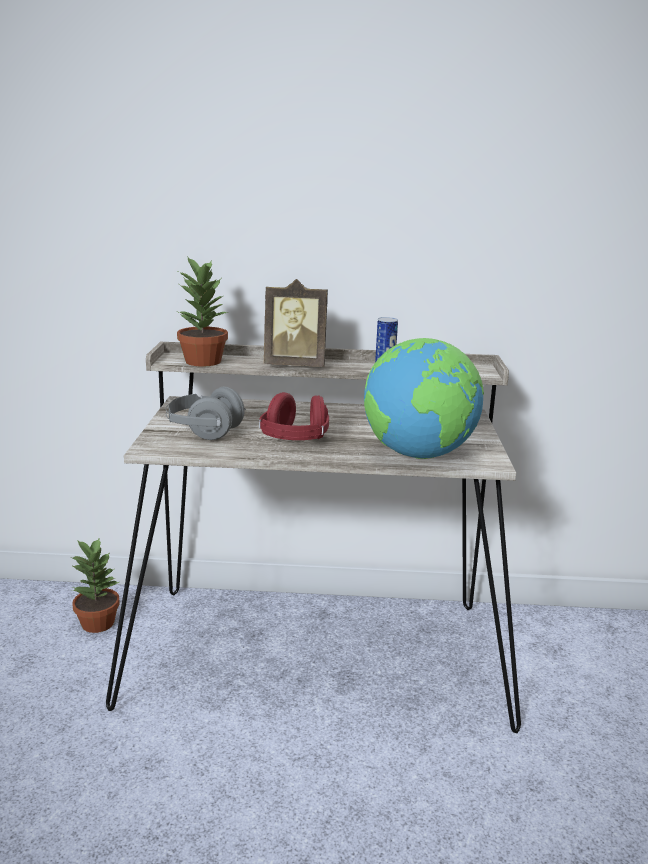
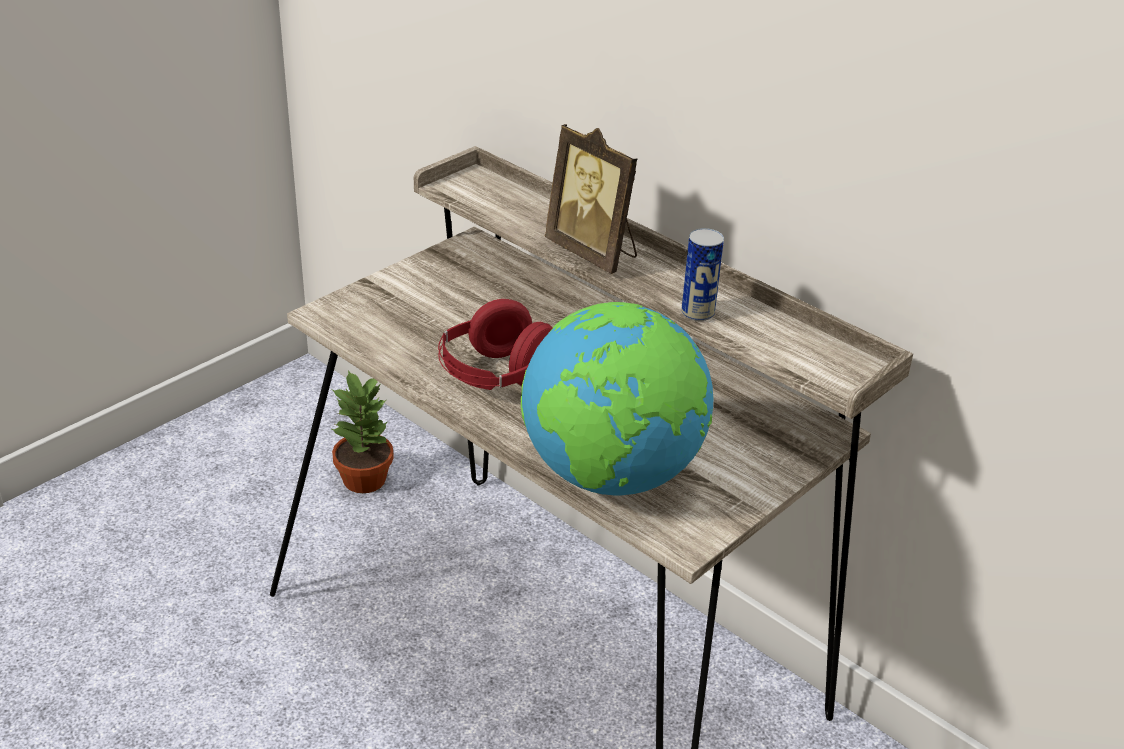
camera: 40 degrees right, 15 degrees up
(203, 361) = (491, 200): potted plant -> none
(204, 431) = (420, 310): grey headphones -> none

